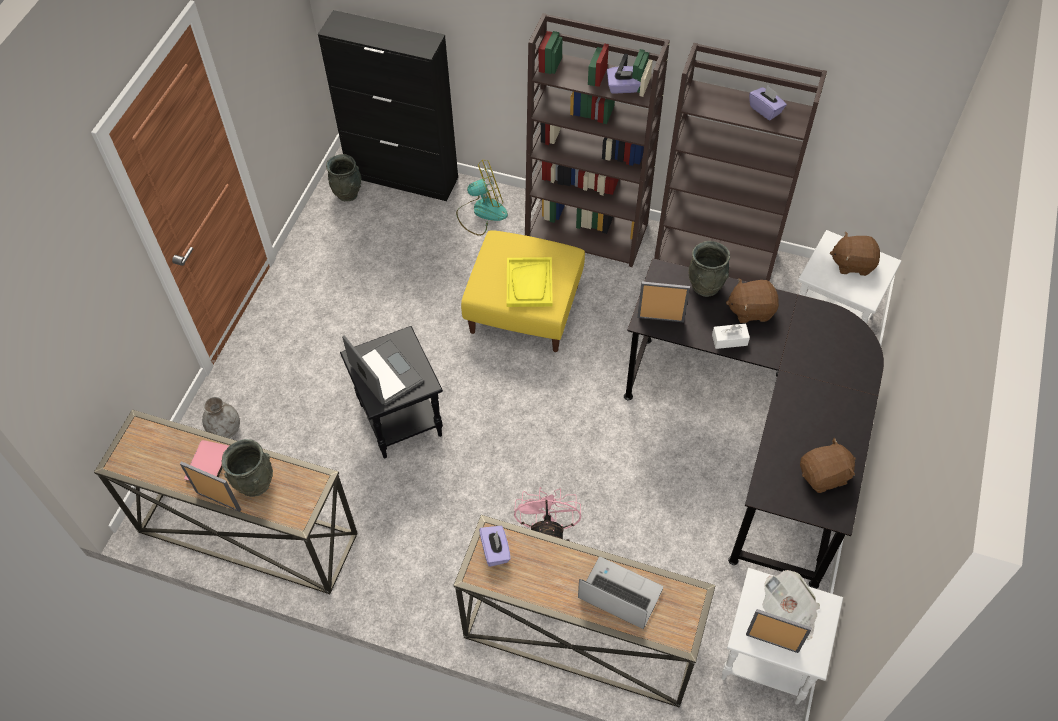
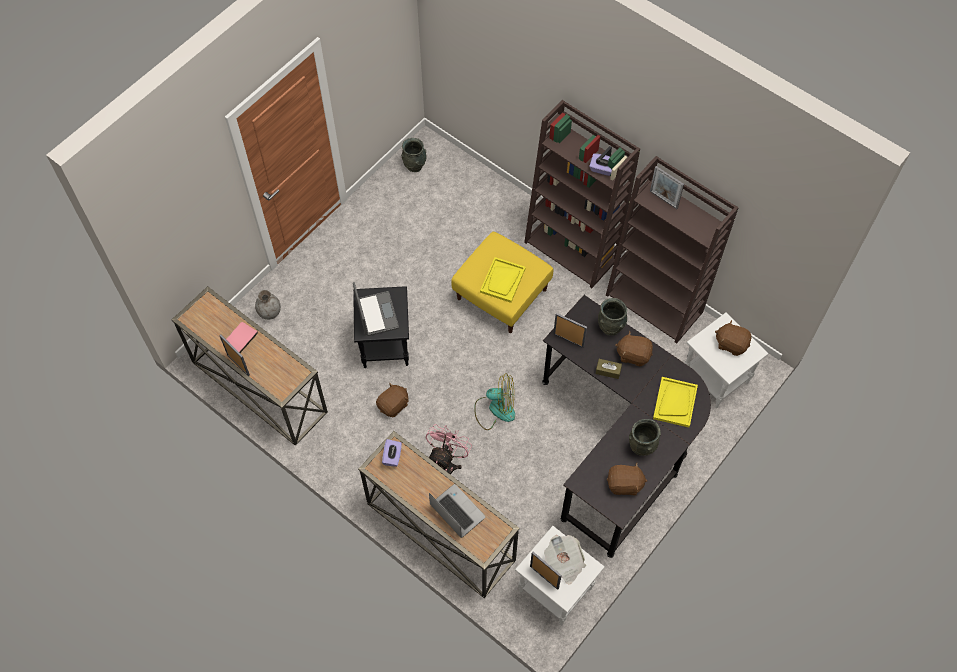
camera: 20 degrees right, 5 degrees up
(255, 483) = (264, 361): grey vase -> grey vase (641, 446)
(403, 177) = (458, 165): black cabinet -> none
(444, 493) = (393, 405): none -> brown plush toy
(481, 212) = (503, 211): fan -> fan (495, 409)
(718, 100) = (663, 199): none -> picture frame
(729, 340) = (608, 371): white tissue box -> brown tissue box
(765, 110) = (693, 218): purple tissue box -> none
(832, 350) = (675, 402): none -> yellow tray

